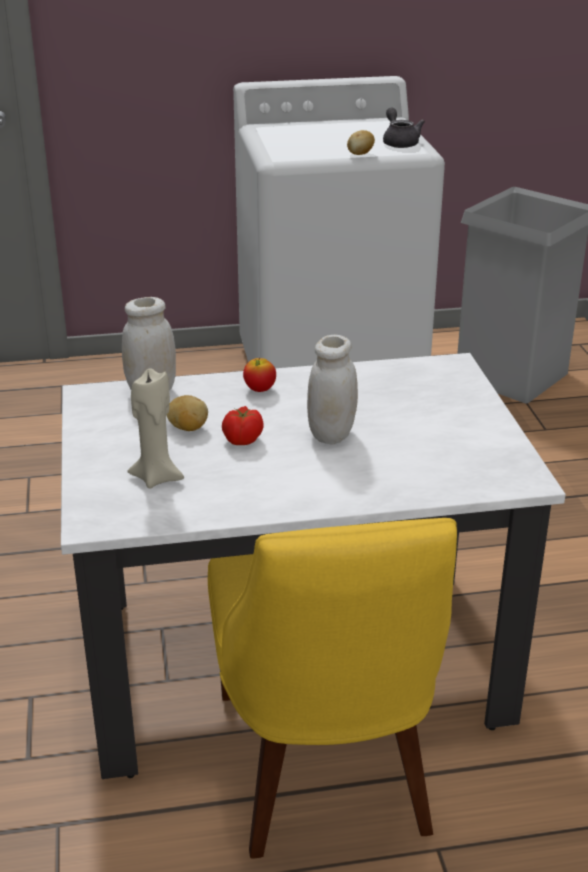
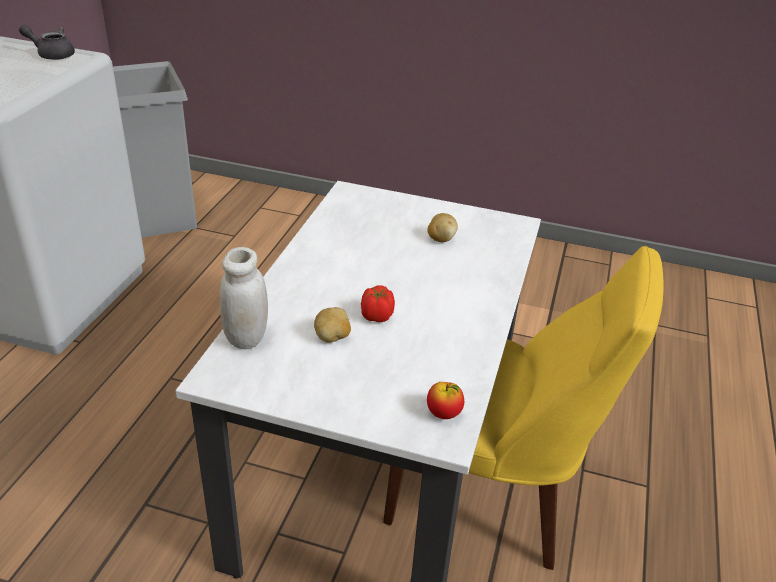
camera: 65 degrees left, 5 degrees up
(156, 477) = (399, 378): beige candle -> none
(259, 390) = (303, 282): apple -> apple (444, 414)
(331, 435) = (403, 273): white jar -> none
(360, 154) = (49, 74): potato -> potato (440, 239)

